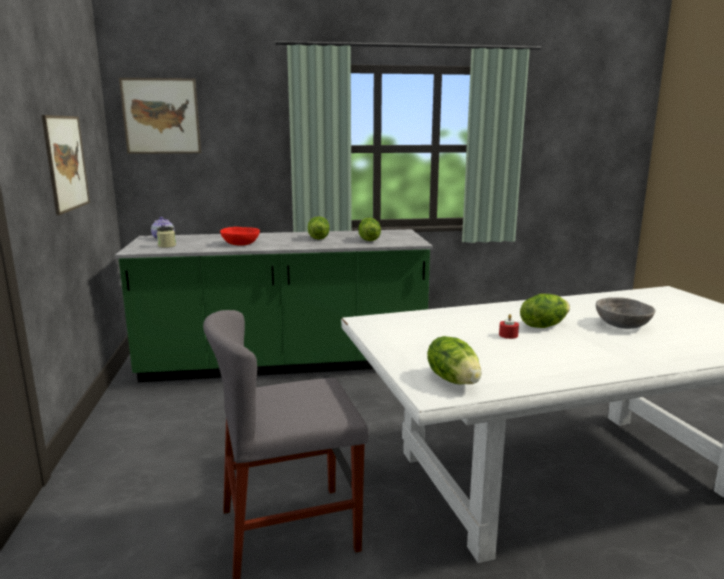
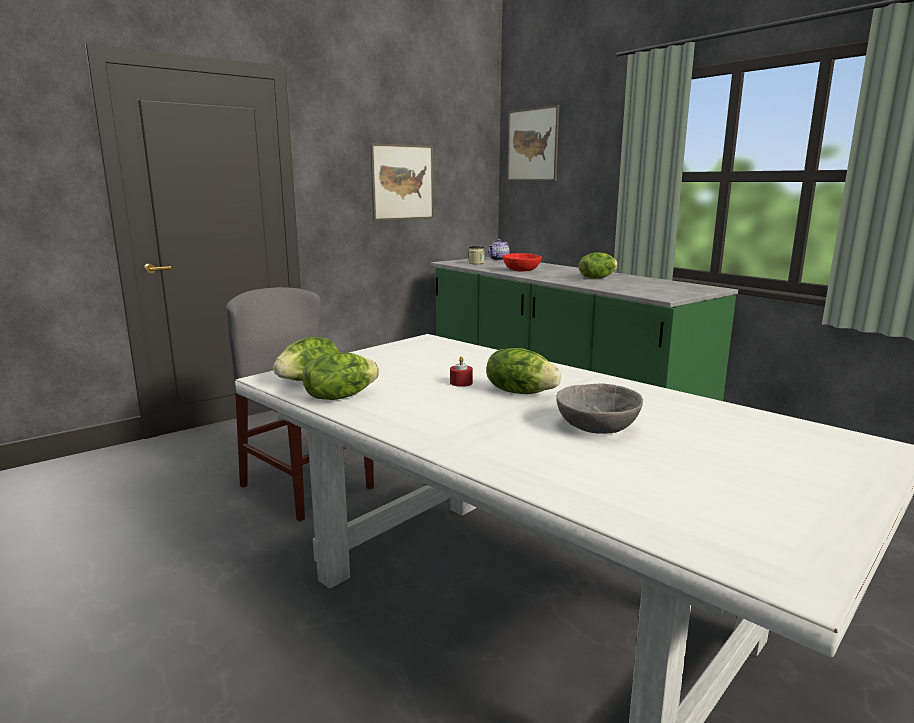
camera: 60 degrees right, 0 degrees up
(368, 240) = (632, 287): lettuce -> lettuce (340, 396)

